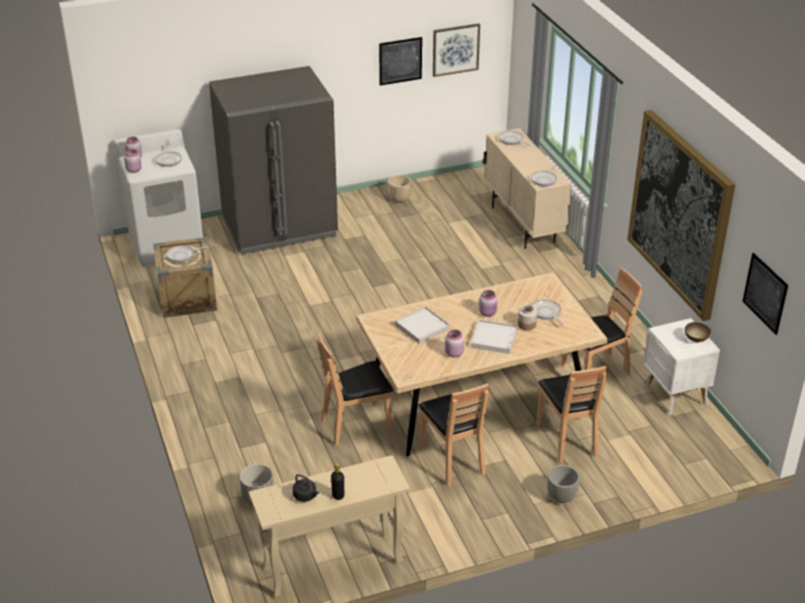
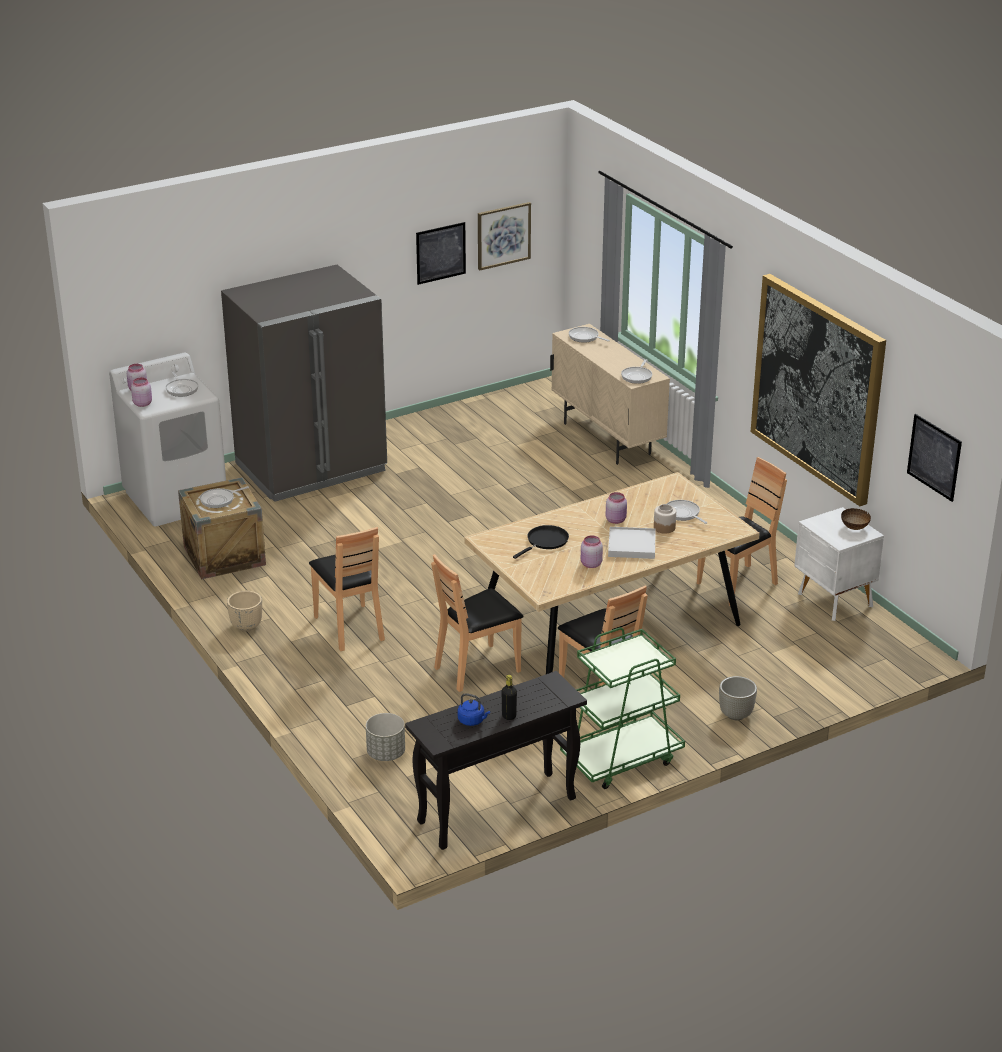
camera: 10 degrees left, 5 degrees down
(306, 496) = (472, 721): black kettle -> blue kettle
(331, 565) = (496, 811): beige console table -> black console table
(399, 199) = (449, 424): beige planter -> beige planter (247, 626)
(422, 327) = (545, 541): white tray -> black frying pan
(452, 528) = (621, 759): none -> green cart
(567, 439) = (726, 656): brown chair -> brown chair (350, 627)

